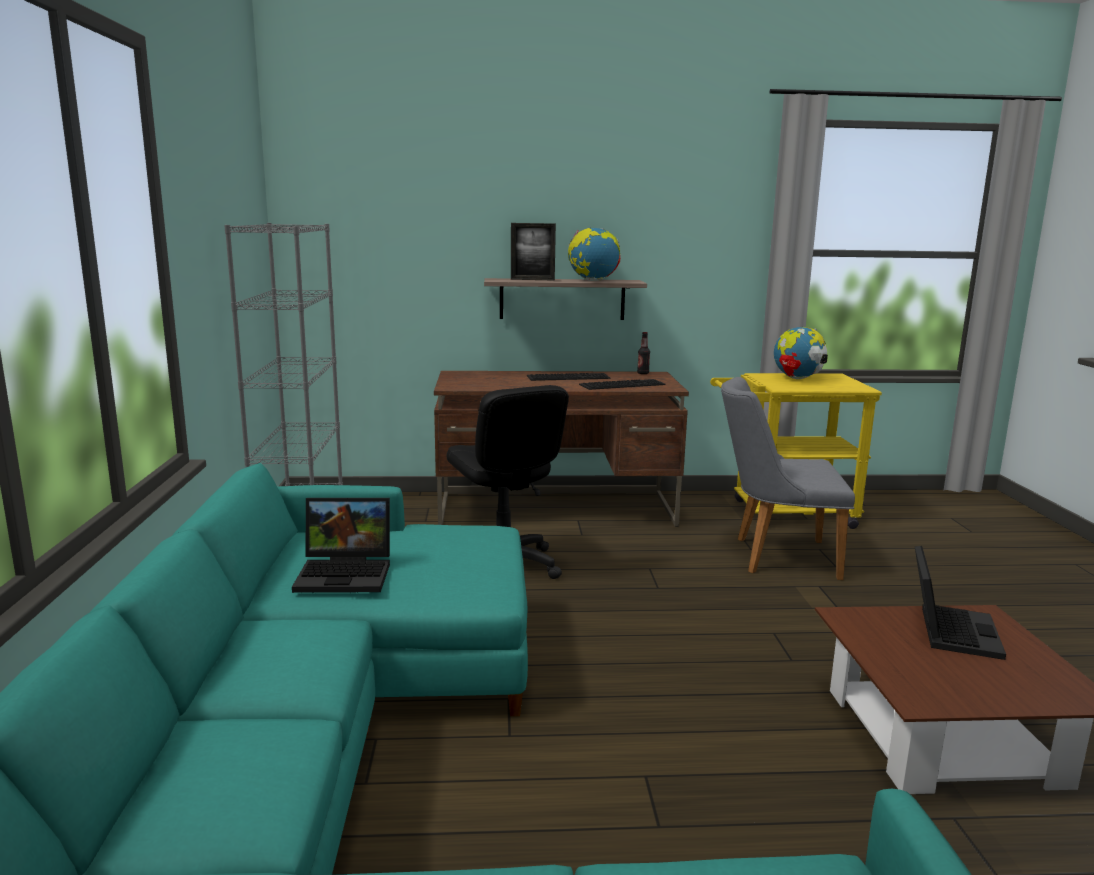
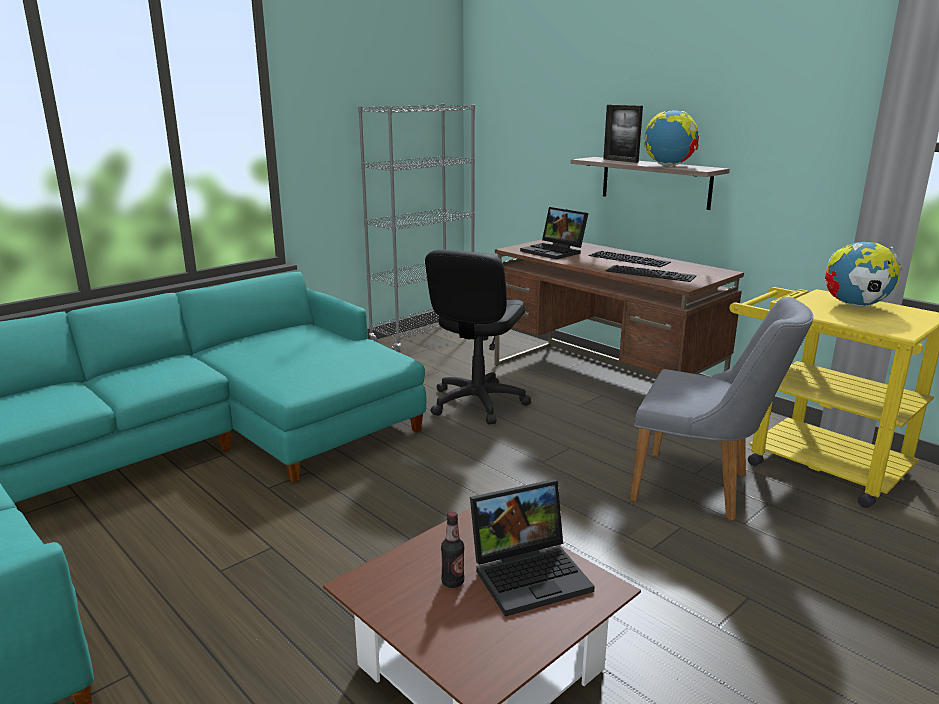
camera: 50 degrees right, 5 degrees up
(347, 573) = (259, 349): laptop -> laptop (555, 251)
(643, 373) = (710, 269): bottle -> bottle (453, 582)
(775, 556) = (703, 488): grey chair -> grey chair turned 150 degrees clockwise

